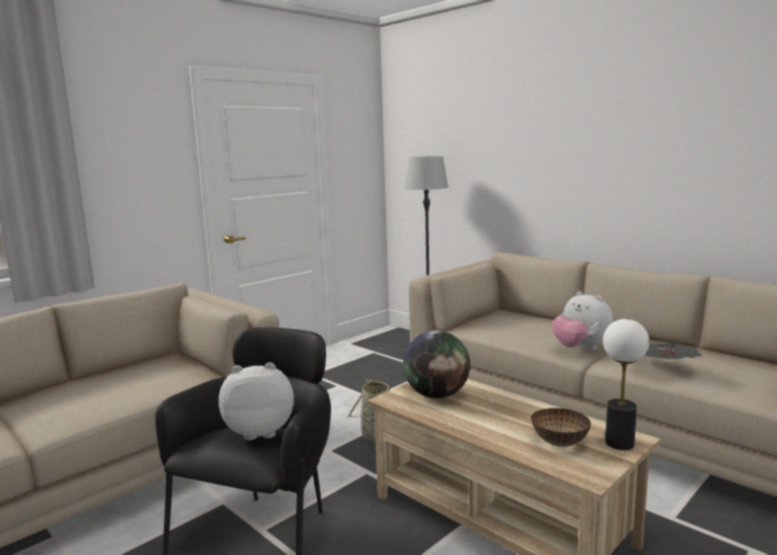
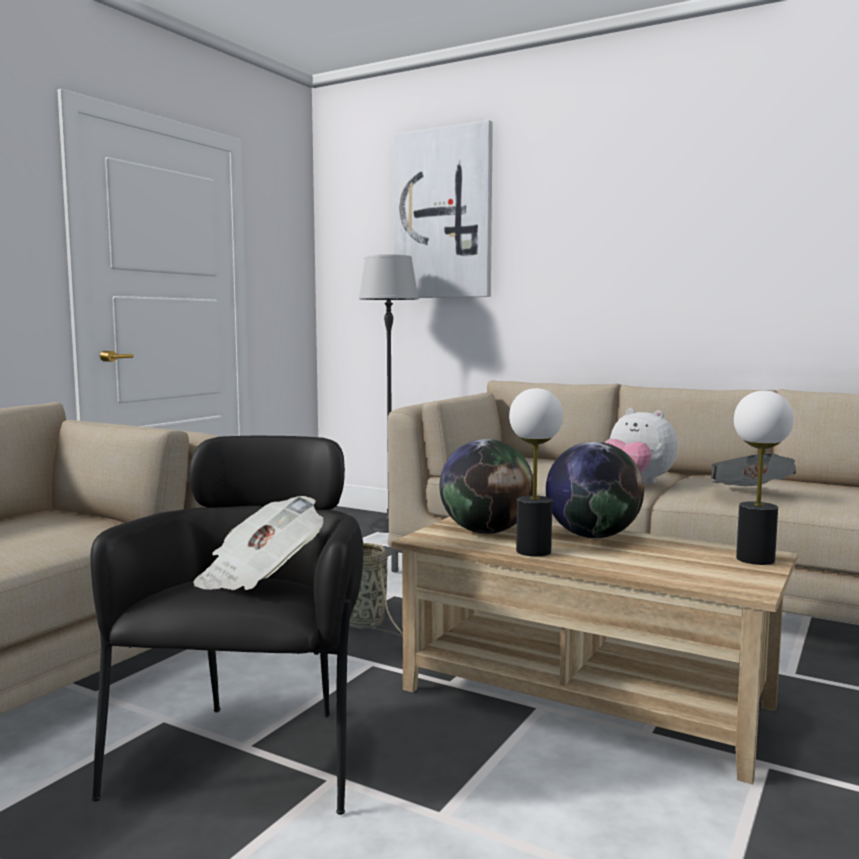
camera: 15 degrees left, 5 degrees down
(260, 431) = (259, 576): plush toy -> newspaper
(457, 419) = (533, 551): none -> table lamp
(469, 122) = (443, 214): none -> picture
(510, 406) = (592, 536): none -> globe
(560, 443) = (685, 563): bowl -> none

